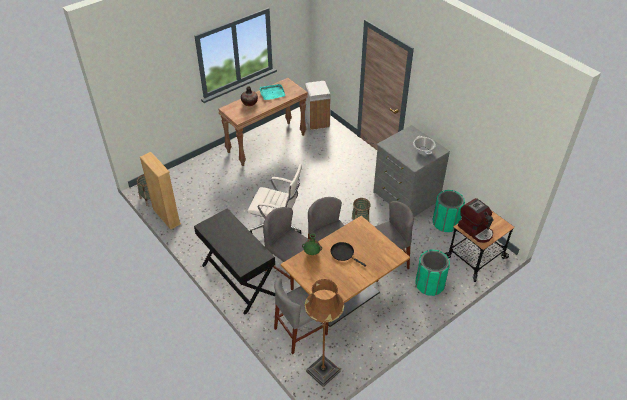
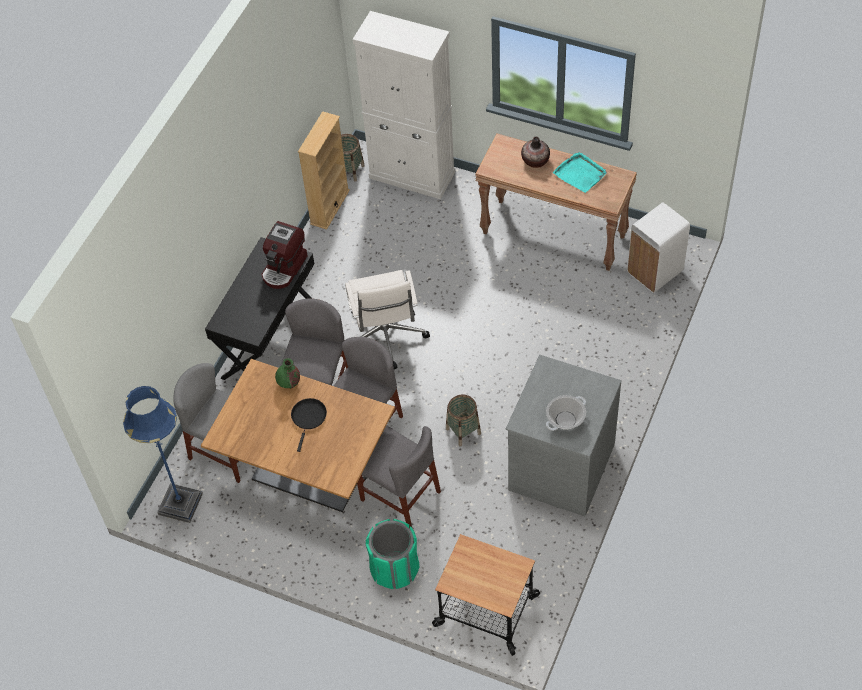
camera: 65 degrees right, 10 degrees up
(178, 176) = (412, 175): none -> white cabinet
(323, 371) = (180, 504): brown floor lamp -> blue floor lamp
(445, 223) = (536, 543): green trash can -> none
(475, 230) = (470, 566): coffee machine -> coffee machine (284, 268)

